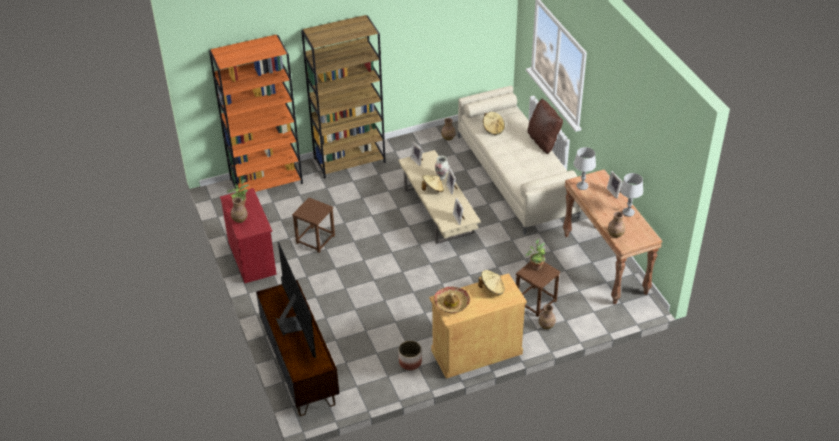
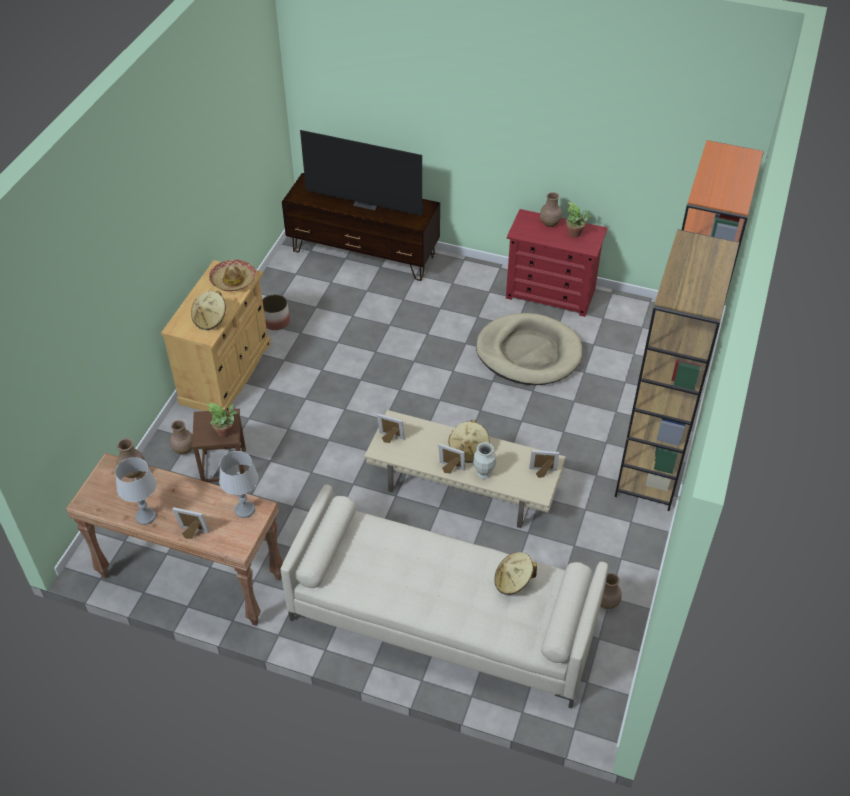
camera: 130 degrees right, 5 degrees up
(315, 239) = (528, 353): brown stool -> beige dog bed
(543, 141) = (424, 620): brown pillow -> none

